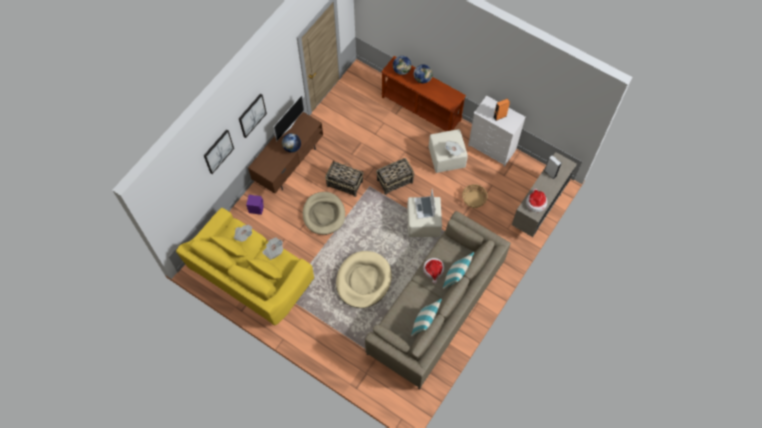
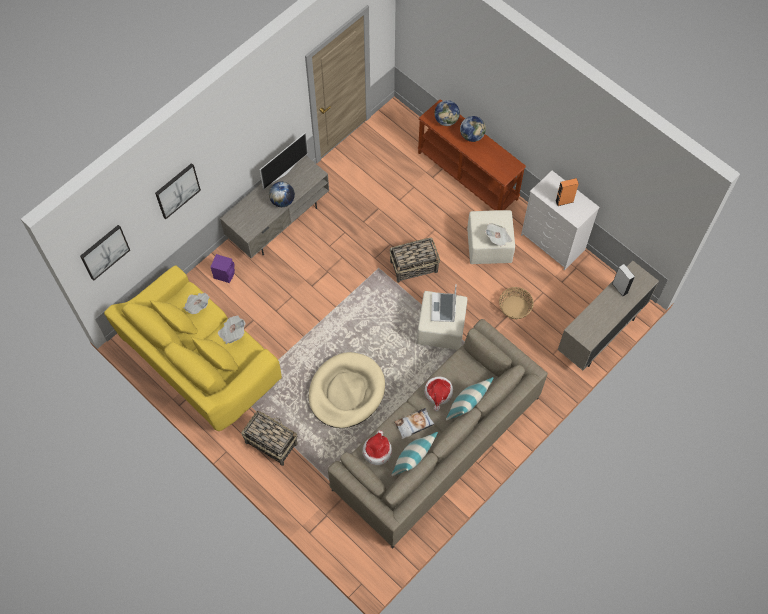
camera: 10 degrees right, 0 degrees up
(252, 115) = (230, 150): picture -> picture (104, 251)
(289, 162) = (278, 220): brown tv stand -> grey tv stand
(324, 214) = (311, 295): beige dog bed -> none
(344, 183) = (346, 259): basket -> basket (271, 442)
(420, 296) = (414, 424): none -> pillow
(535, 202) = (592, 325): hat -> hat (377, 450)

